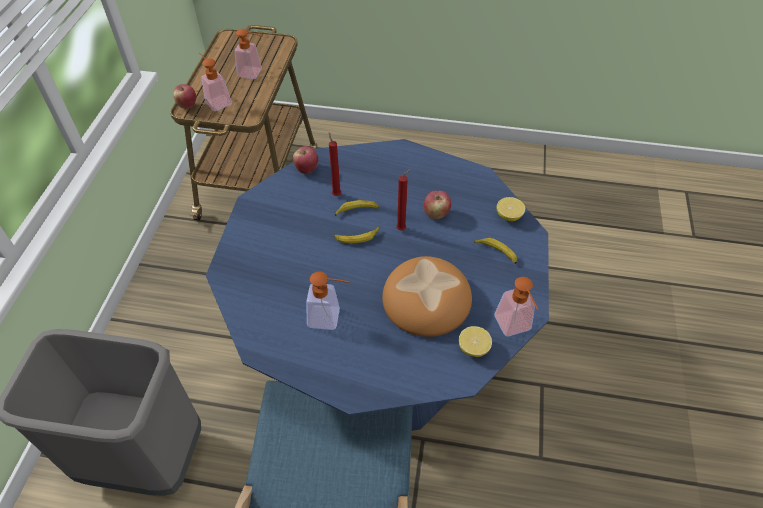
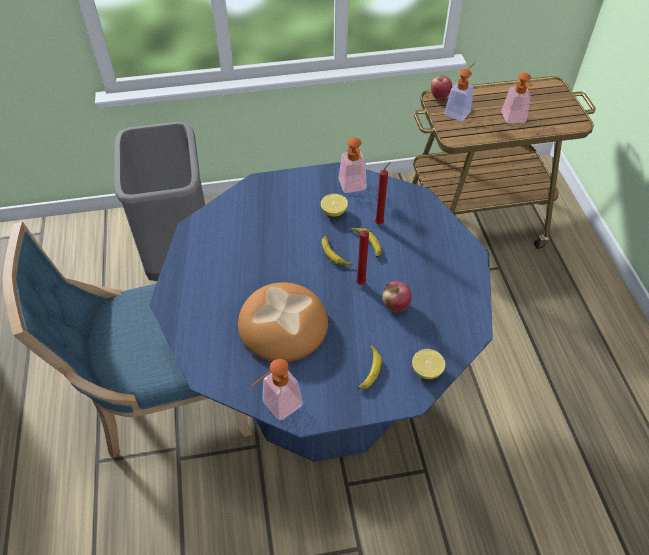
camera: 70 degrees right, 0 degrees up
(307, 169) = (399, 193): apple -> none
(330, 318) = (237, 263): soap dispenser -> soap dispenser (353, 188)
(473, 348) = (241, 376): lemon -> lemon (334, 212)

